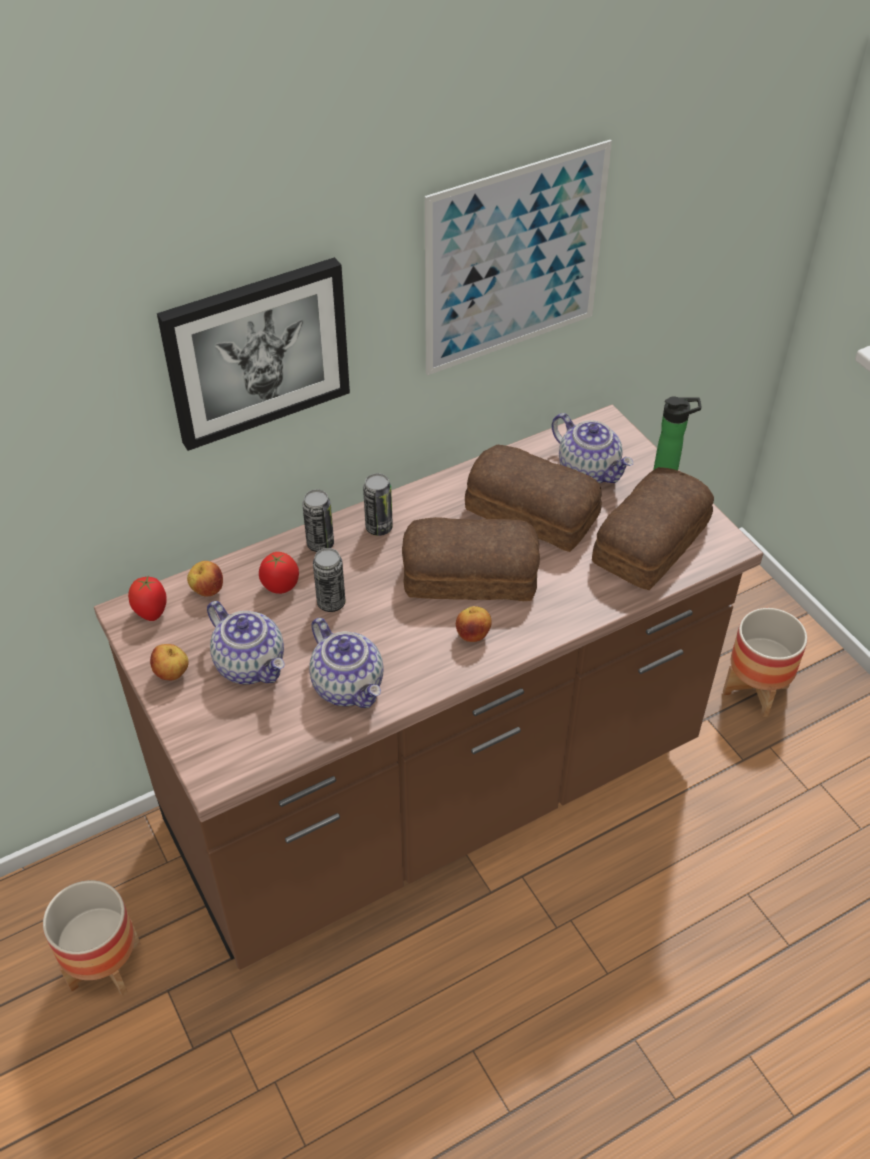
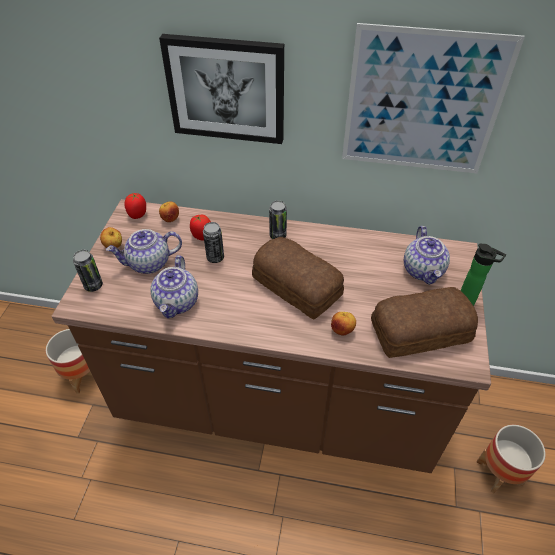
camera: 40 degrees right, 0 degrees up
(251, 664) = (149, 264): teapot -> teapot turned 75 degrees clockwise
(320, 544) = (242, 227): can -> can (93, 285)
(473, 635) = (264, 317): apple -> apple (342, 330)
(531, 510) = (366, 272): bread -> none

